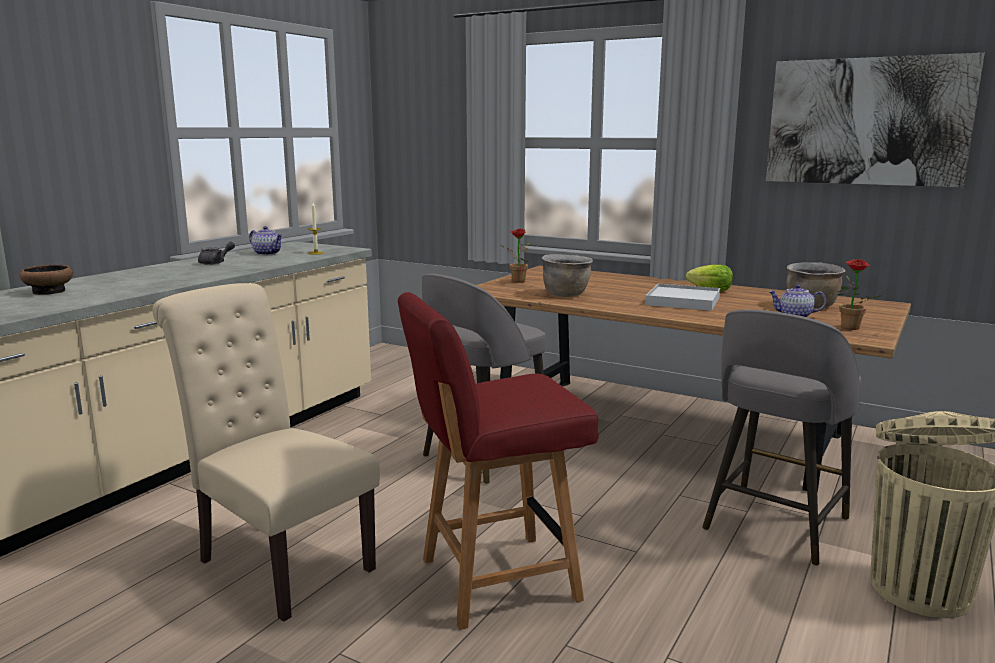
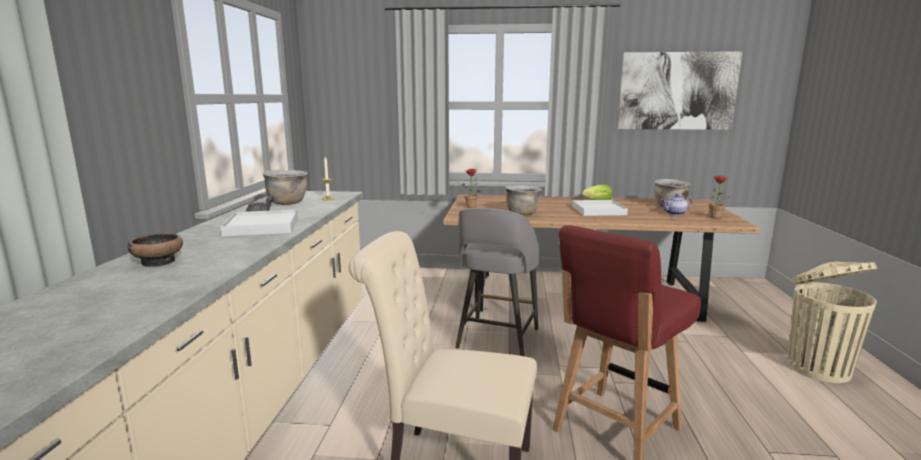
camera: 25 degrees left, 0 degrees up
(192, 272) = (262, 226): none -> white tray
(268, 254) = (288, 203): teapot -> brown cooking pot
(774, 525) = (711, 347): grey stool -> none

